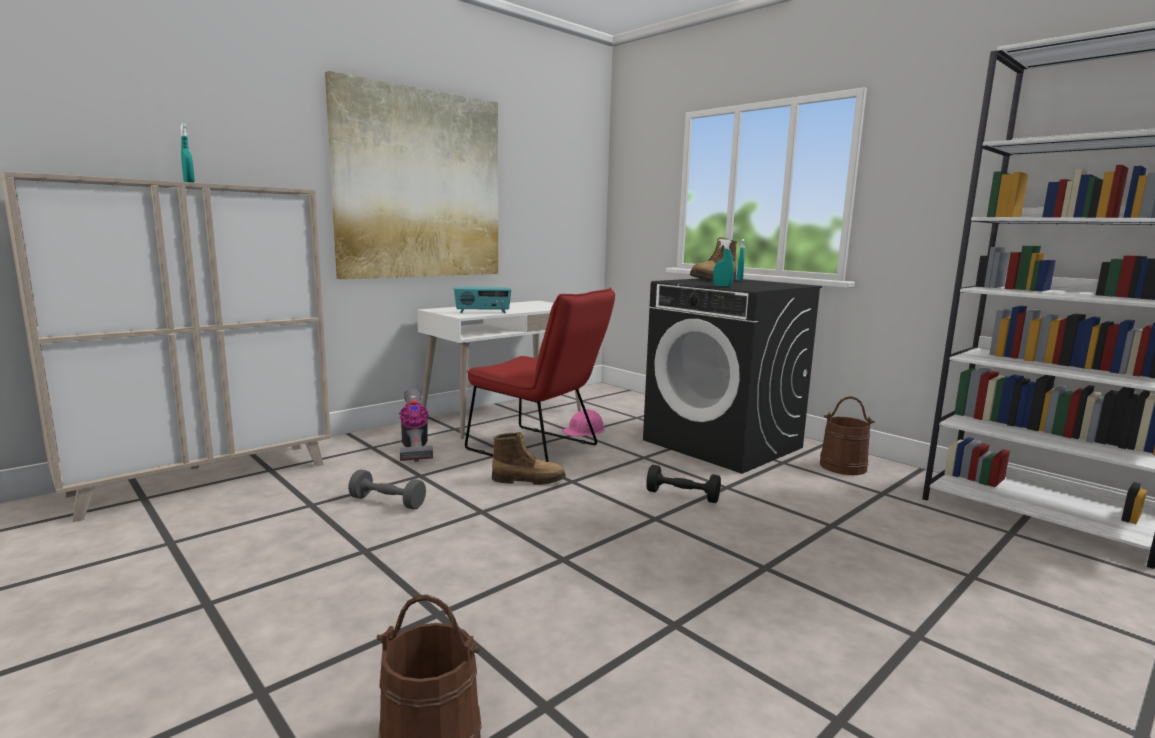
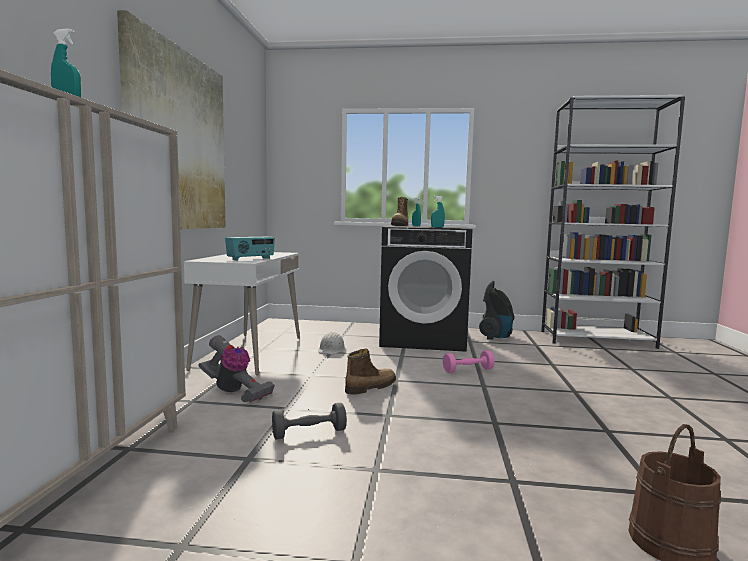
camera: 40 degrees left, 5 degrees down
(539, 449) = (330, 367): red chair -> none
(584, 431) = (331, 349): pink hard hat -> white hard hat
(682, 496) = (468, 370): black dumbbell -> pink dumbbell
(843, 466) = (496, 337): brown bucket -> vacuum cleaner

